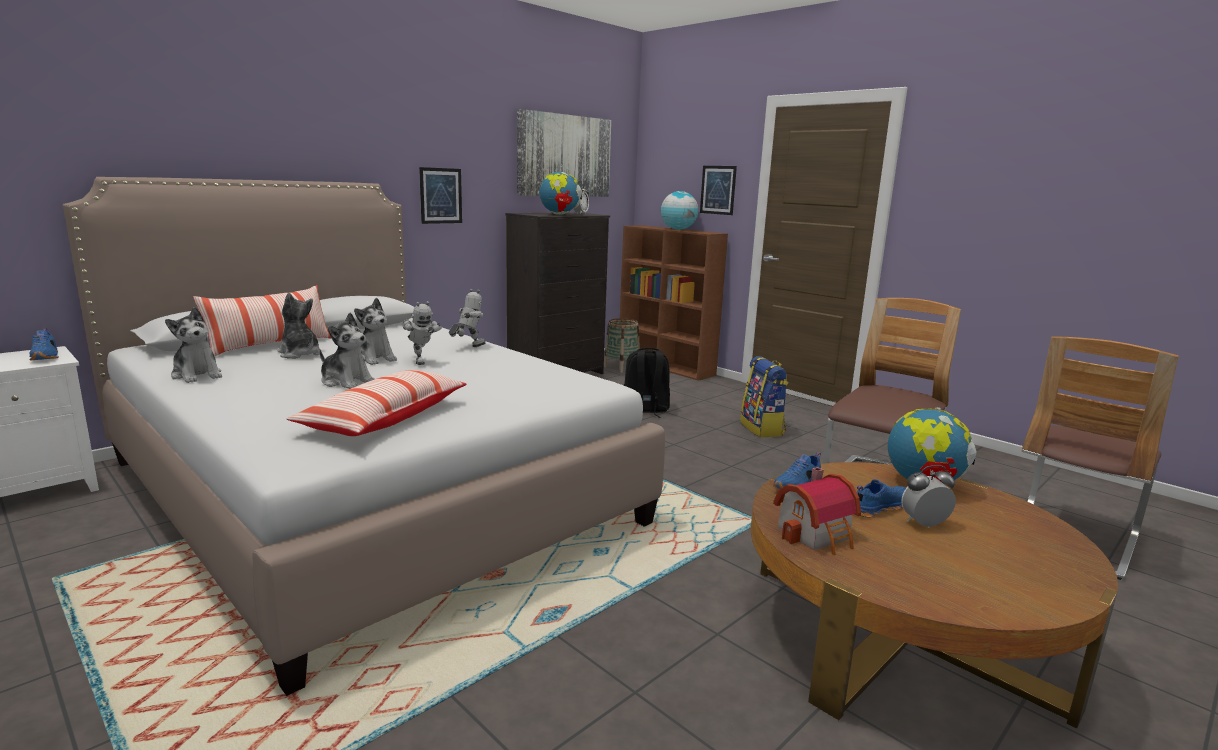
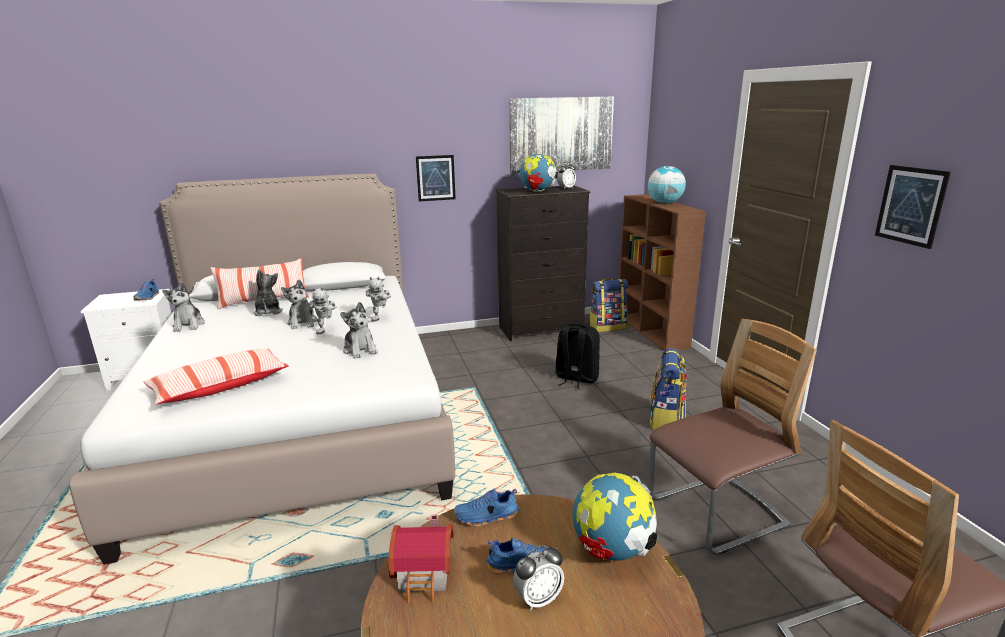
camera: 30 degrees right, 5 degrees up
(346, 381) = (252, 345): plush toy -> plush toy (360, 350)
(468, 347) = (380, 318): toy robot -> toy robot turned 120 degrees clockwise
(621, 367) = (607, 327): basket -> backpack
(718, 190) = (701, 166): picture -> picture (910, 205)
(924, 524) = (538, 599): alarm clock -> alarm clock turned 135 degrees clockwise

